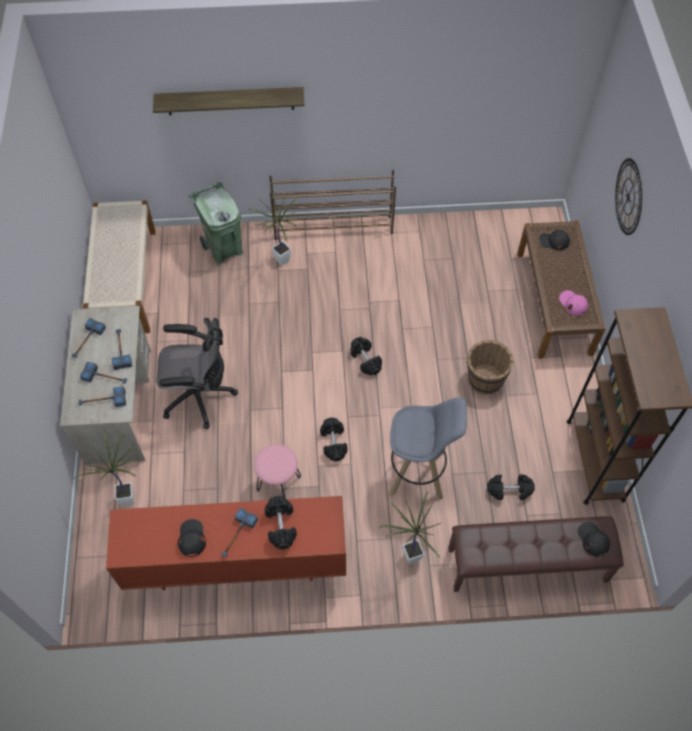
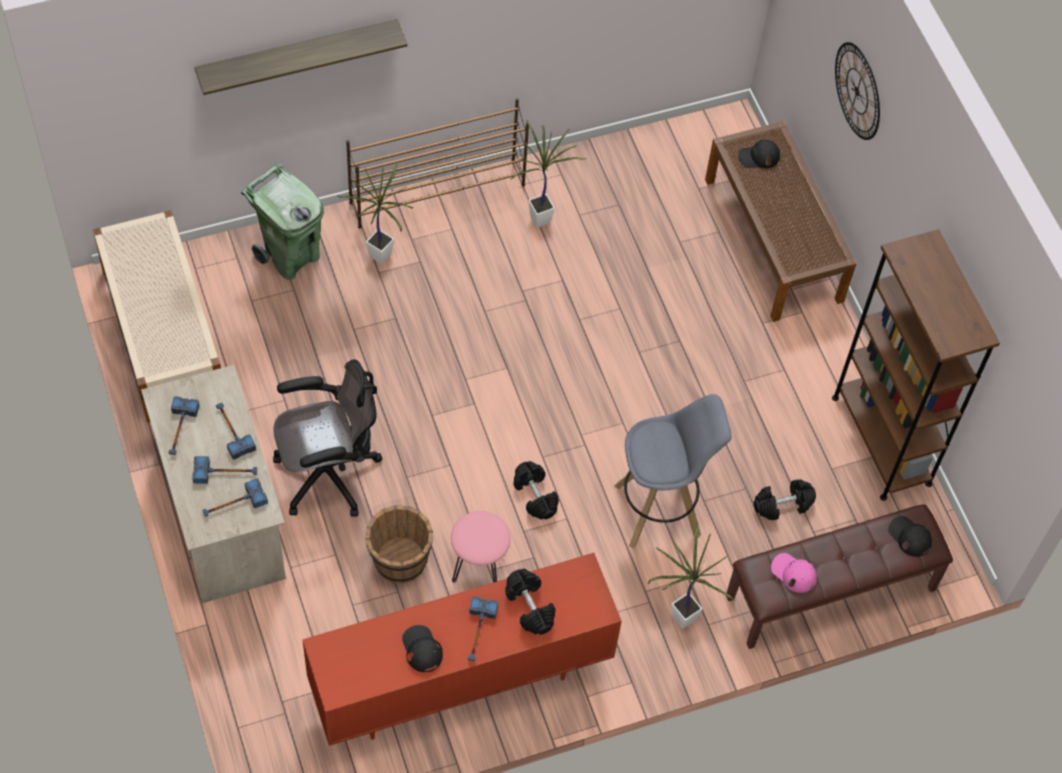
camera: 20 degrees left, 0 degrees up
(129, 496) = (281, 631): potted plant -> potted plant (540, 217)
(365, 360) = (542, 374): black dumbbell -> none
(485, 379) = (710, 365): brown bucket -> brown bucket (399, 561)
(573, 303) = (806, 238): pink cap -> pink cap (793, 573)

